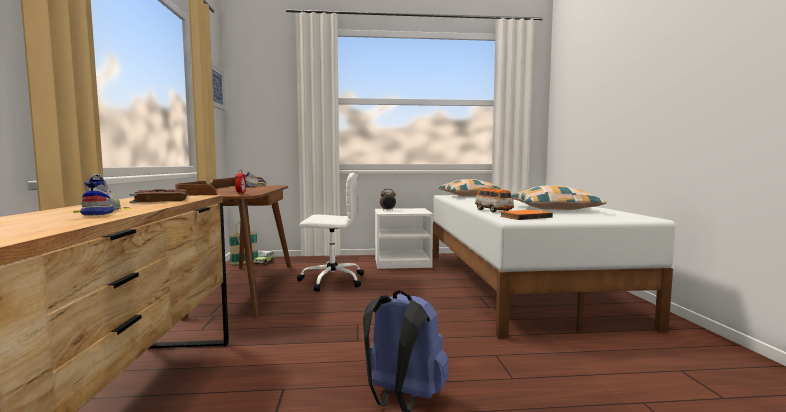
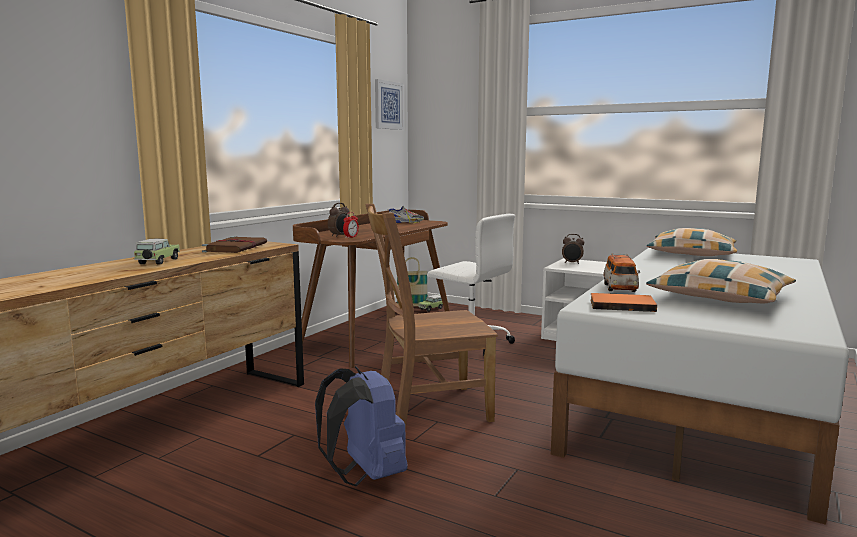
camera: 35 degrees right, 5 degrees up
(100, 211) = (157, 262): shoe -> toy car
(226, 193) = (340, 236): none -> alarm clock
(370, 332) = (427, 408): none -> brown chair

